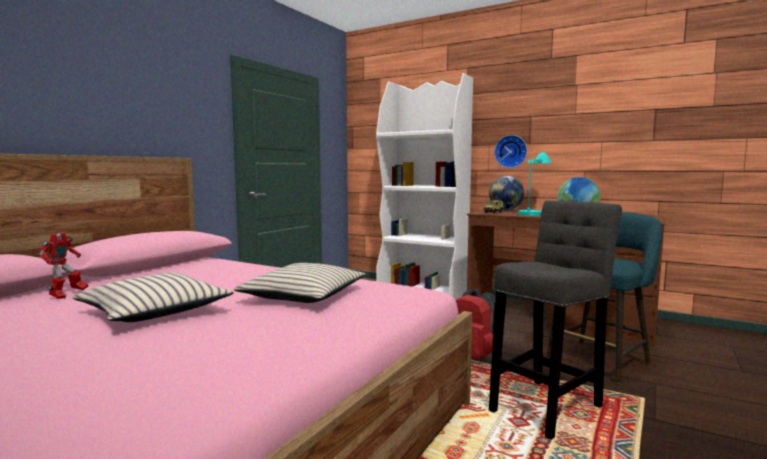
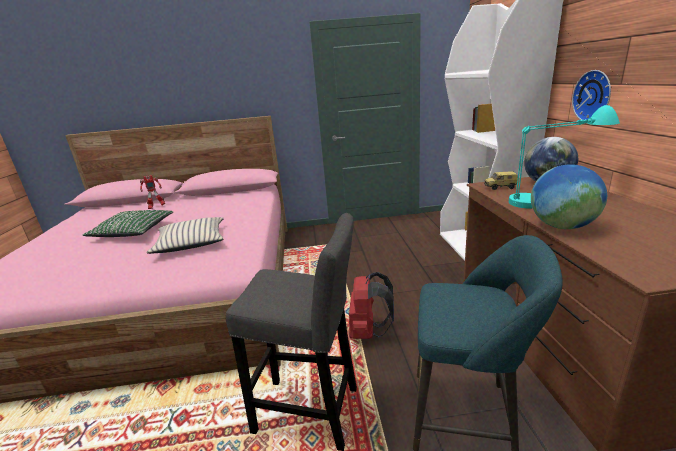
camera: 55 degrees right, 15 degrees up
(154, 311) = (133, 231): beige pillow -> green pillow

